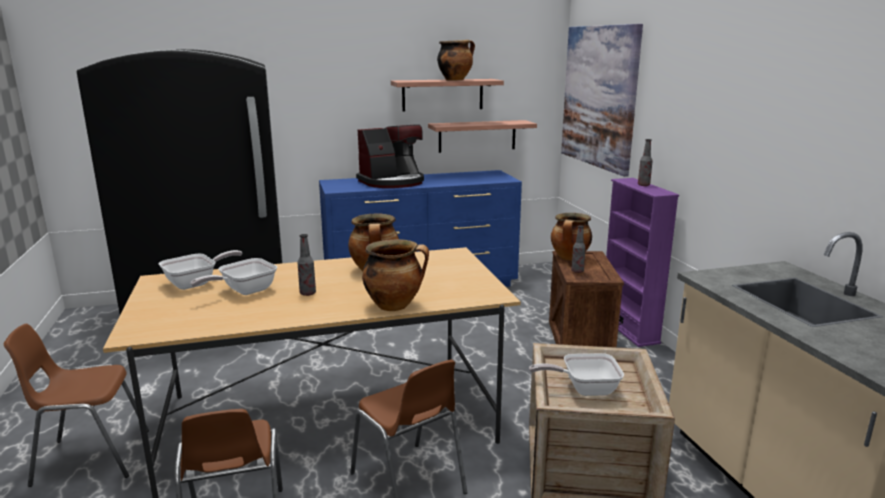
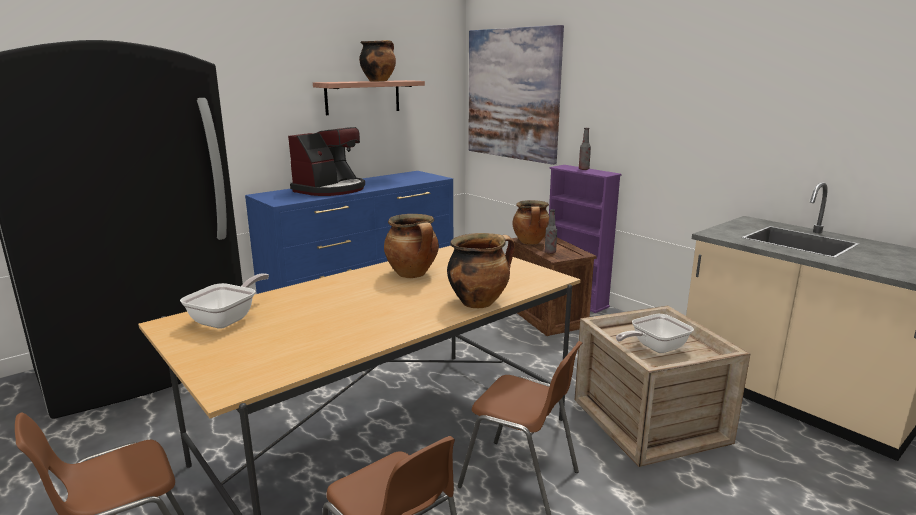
camera: 25 degrees left, 0 degrees up
(244, 291) = (300, 317): frying pan -> none
(307, 293) = (375, 307): bottle -> none
(477, 136) = (395, 138): shelf -> none

